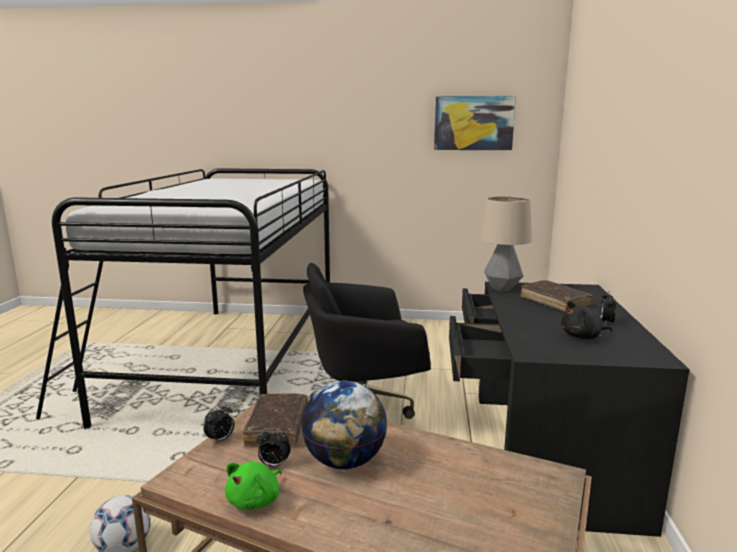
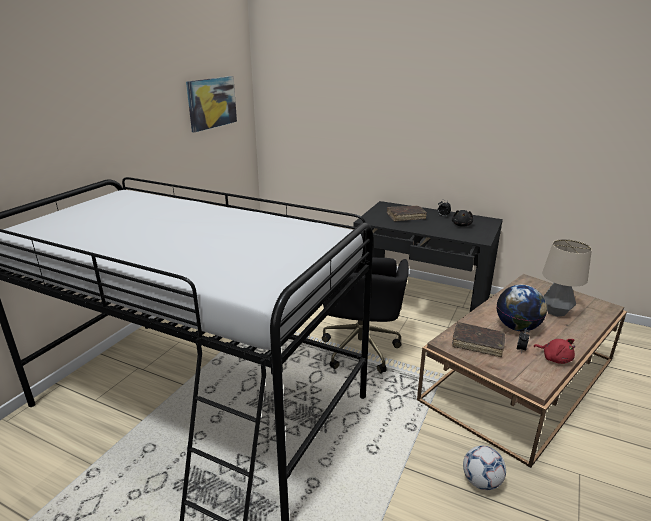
camera: 70 degrees left, 10 degrees up
(220, 440) = (491, 366): alarm clock -> none
(256, 500) = (555, 358): green plush toy -> red plush toy
(502, 288) = (372, 221): table lamp -> table lamp (556, 312)

